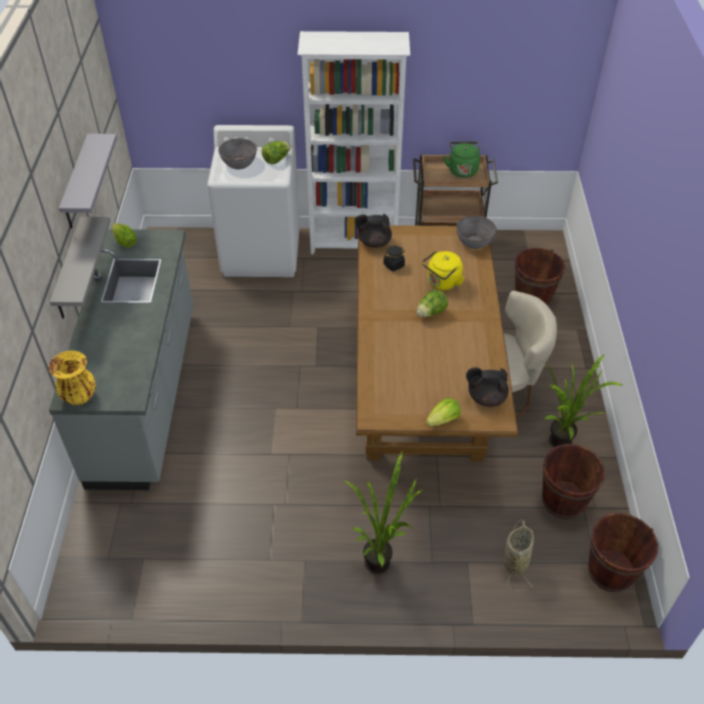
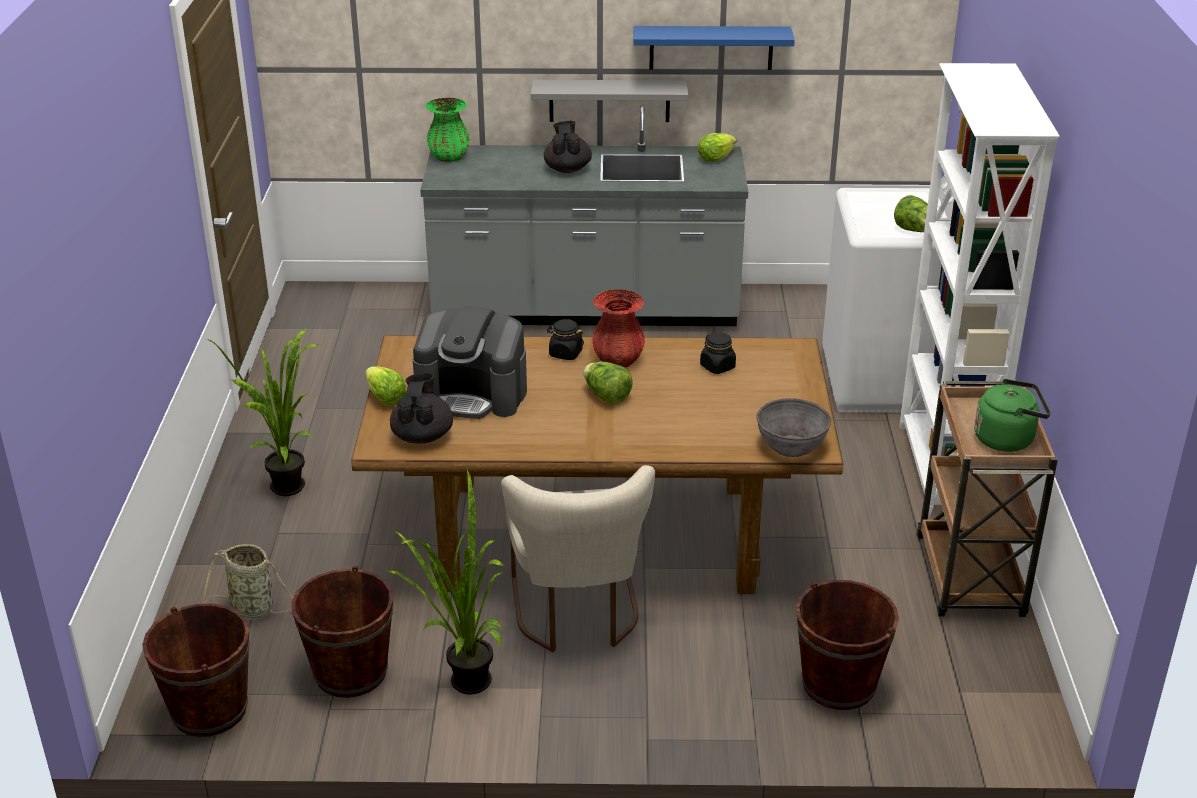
camera: 90 degrees right, 15 degrees down
(77, 183) = (711, 47): grey shelf -> blue shelf
(79, 396) = (449, 156): yellow vase -> green vase
(239, 163) = (895, 204): grey bowl -> none
(373, 242) = (773, 350): black teapot -> black teapot (567, 169)
(380, 331) = (565, 353): none -> black jar
(387, 307) = (618, 360): none -> red vase
(433, 375) = (473, 394): none -> coffee machine
(442, 283) = (677, 409): yellow kettle -> none

